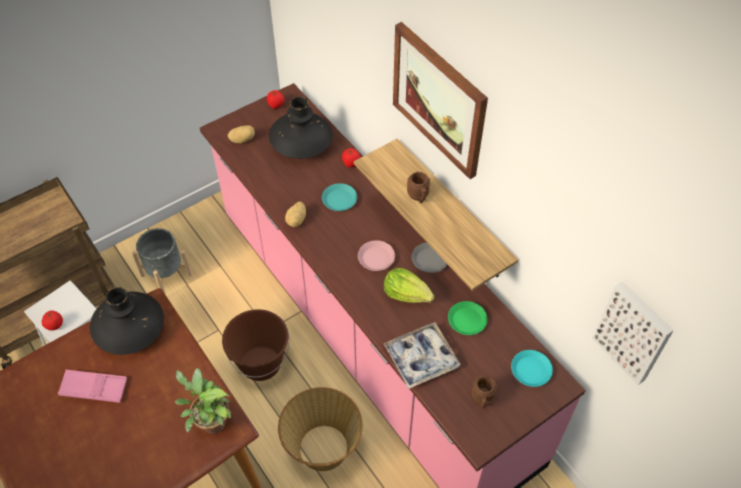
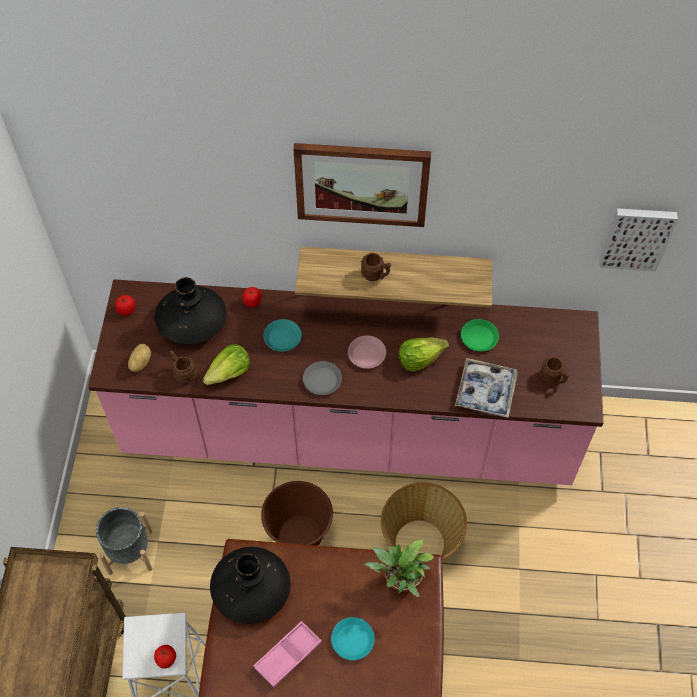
camera: 50 degrees left, 5 degrees up
(256, 167) = (183, 373): none -> brown mug
(280, 190) = (229, 373): none -> lettuce
(297, 220) = (273, 382): potato -> none
(430, 260) = (403, 320): grey plate -> grey plate (322, 380)
(530, 370) = (555, 331): turquoise plate -> turquoise plate (352, 640)

